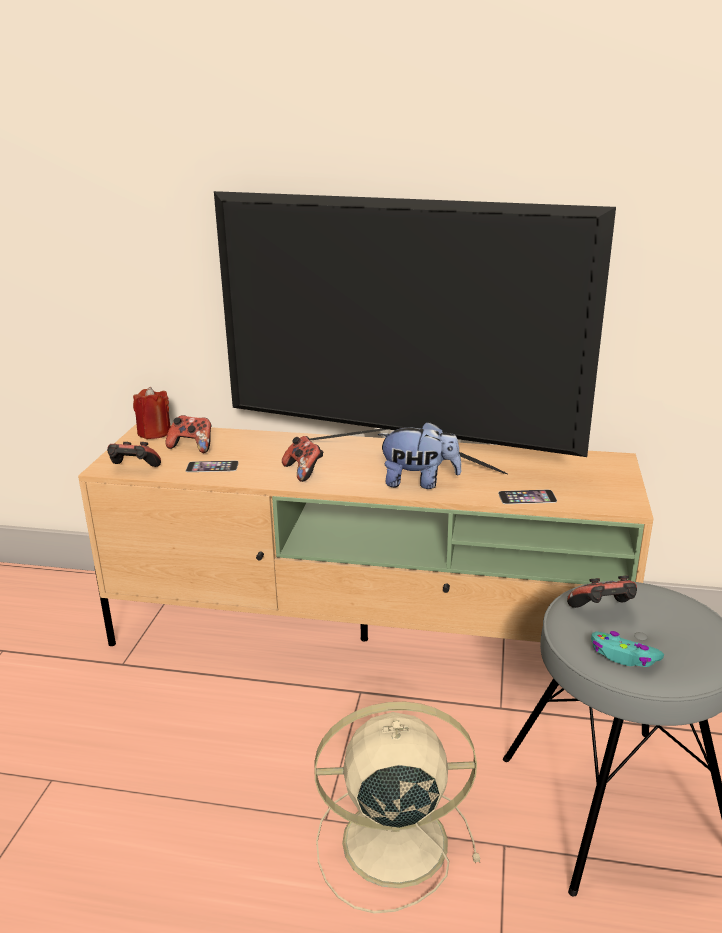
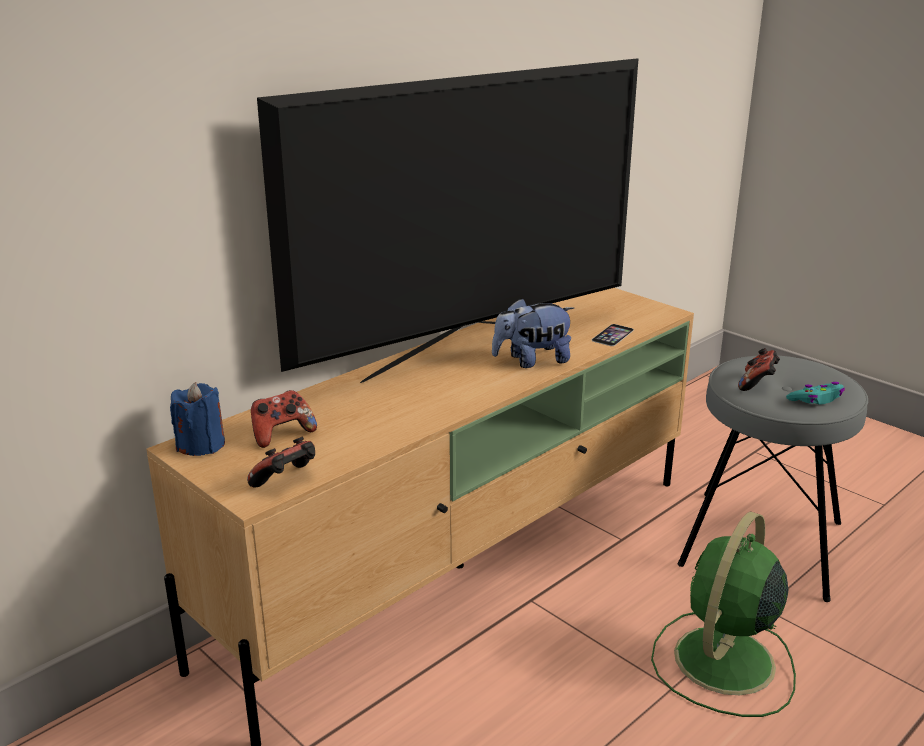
camera: 55 degrees left, 0 degrees up
(154, 433) = (201, 445): red candle -> blue candle
(212, 466) = (352, 437): phone -> none
(304, 471) = (436, 398): game controller -> none
(389, 842) = (722, 663): beige fan -> green fan
(419, 482) = (532, 361): plush toy -> plush toy turned 150 degrees counterclockwise

